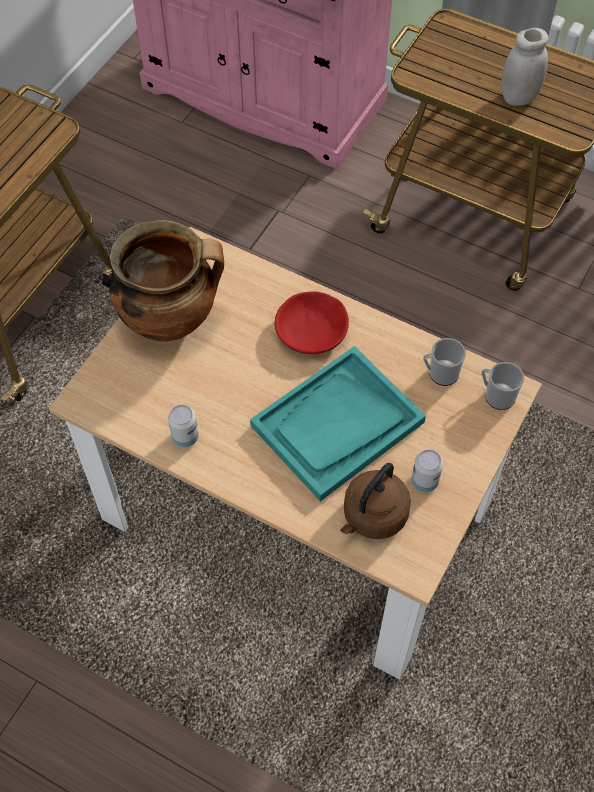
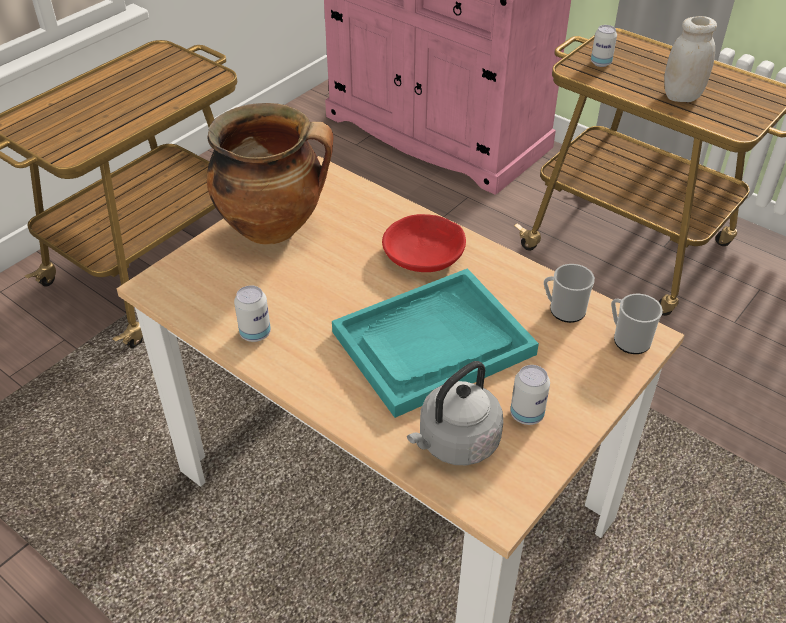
camera: 10 degrees right, 15 degrees down
(372, 517) = (455, 443): brown kettle -> grey kettle
(437, 61) = (601, 63): none -> can

